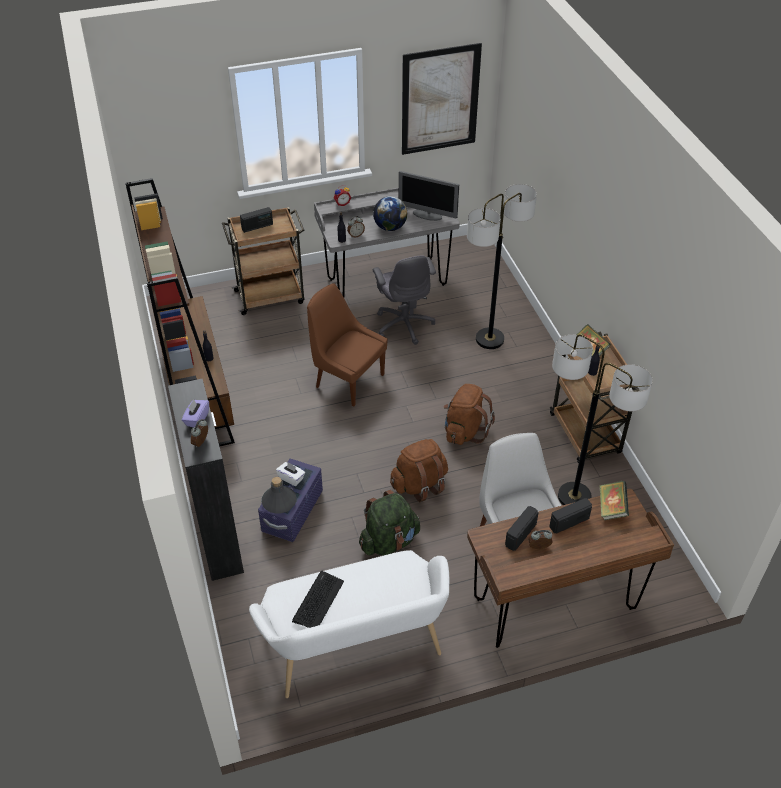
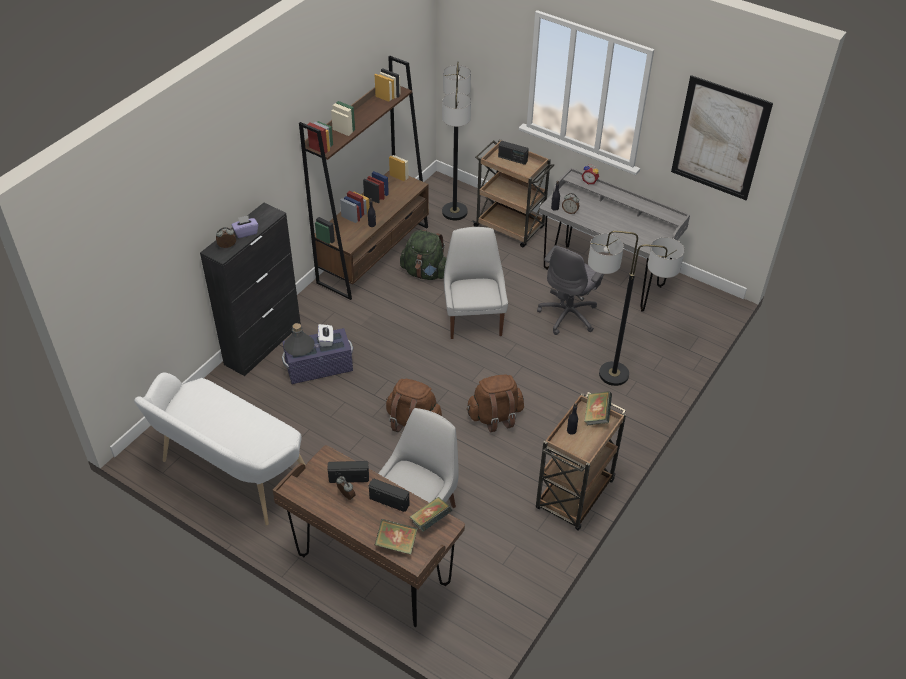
camera: 50 degrees right, 0 degrees up
(318, 601) = (209, 409): keyboard -> none
(347, 380) = (473, 319): brown chair -> white chair
(389, 541) = (342, 436): green backpack -> green backpack (425, 273)
(390, 227) = (603, 223): globe -> none
(427, 215) = (645, 235): monitor -> none
(574, 497) = (497, 525): floor lamp -> floor lamp (454, 212)
(628, 539) = (396, 544): none -> book

